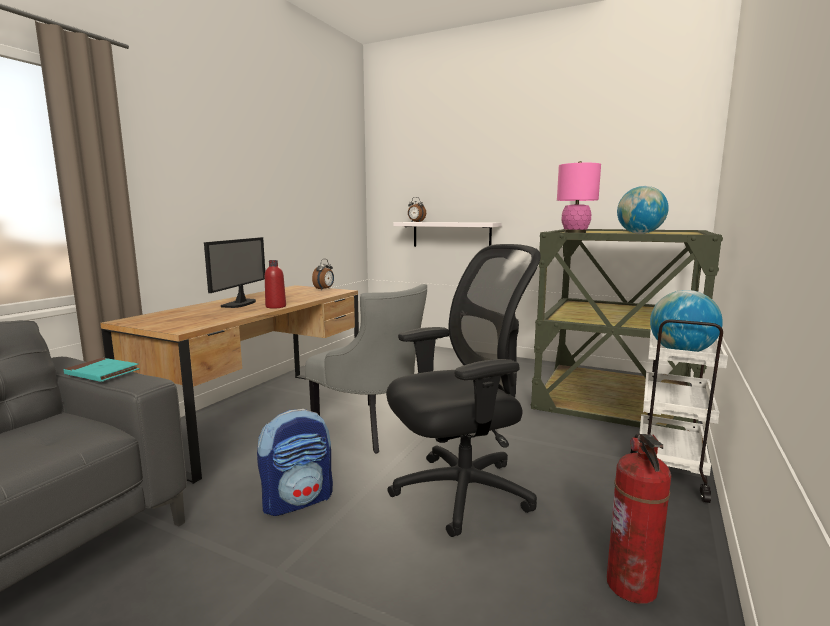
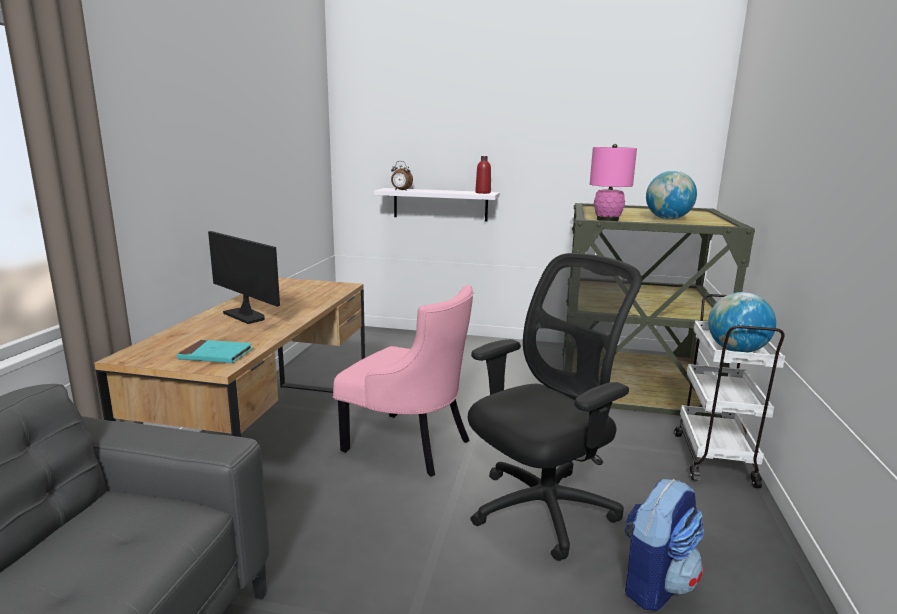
camera: 15 degrees left, 5 degrees up
(102, 373) = (156, 438): turquoise book -> turquoise book (216, 355)
(240, 304) = (246, 316): monitor -> monitor turned 45 degrees counterclockwise
(275, 306) = (295, 318): red bottle -> red bottle (483, 193)
(298, 500) = (380, 545): backpack -> backpack (655, 583)
(324, 289) = (322, 284): alarm clock -> none
(369, 427) = (406, 444): grey chair -> pink chair
(631, 586) = (733, 582): fire extinguisher -> none

